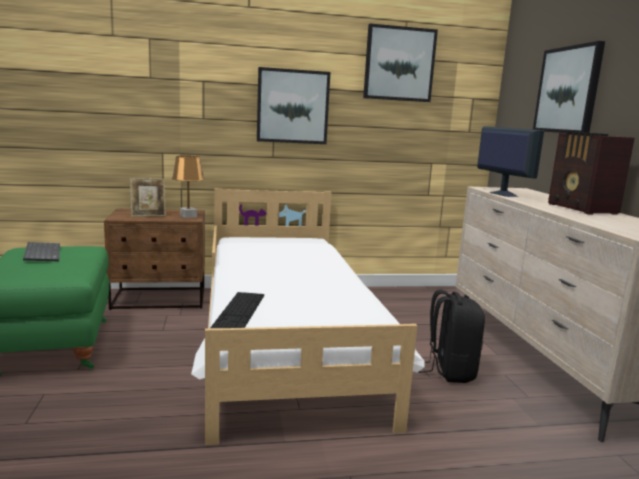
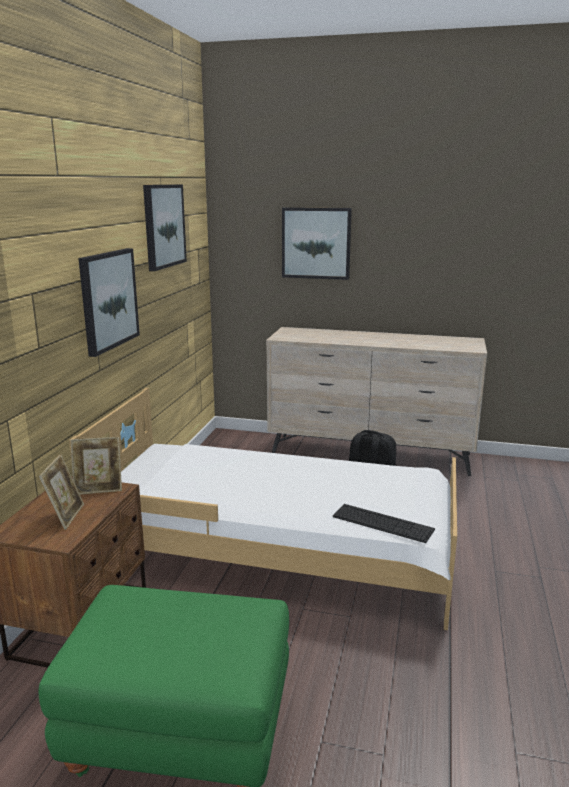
camera: 65 degrees left, 5 degrees up
(41, 253) = (138, 633): keyboard -> none
(188, 216) = (99, 489): brown table lamp -> picture frame
(502, 194) = (314, 340): monitor -> none
(582, 209) = (383, 337): radio -> none

